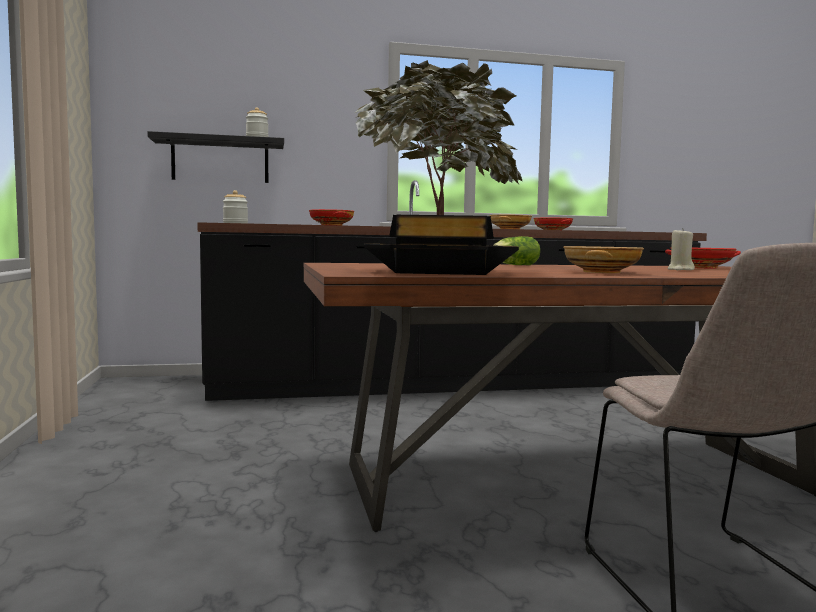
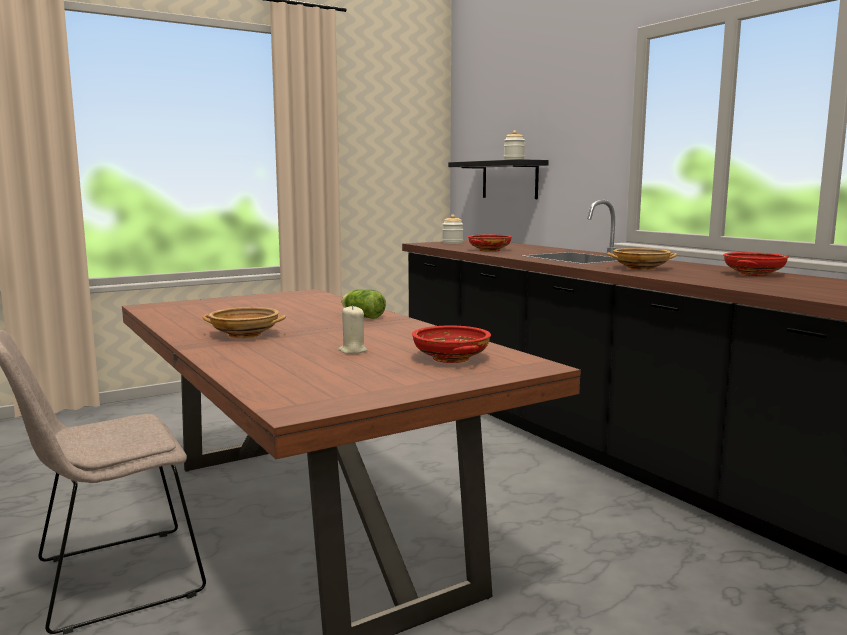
camera: 70 degrees right, 5 degrees up
(440, 271) = (194, 312): potted plant -> none

